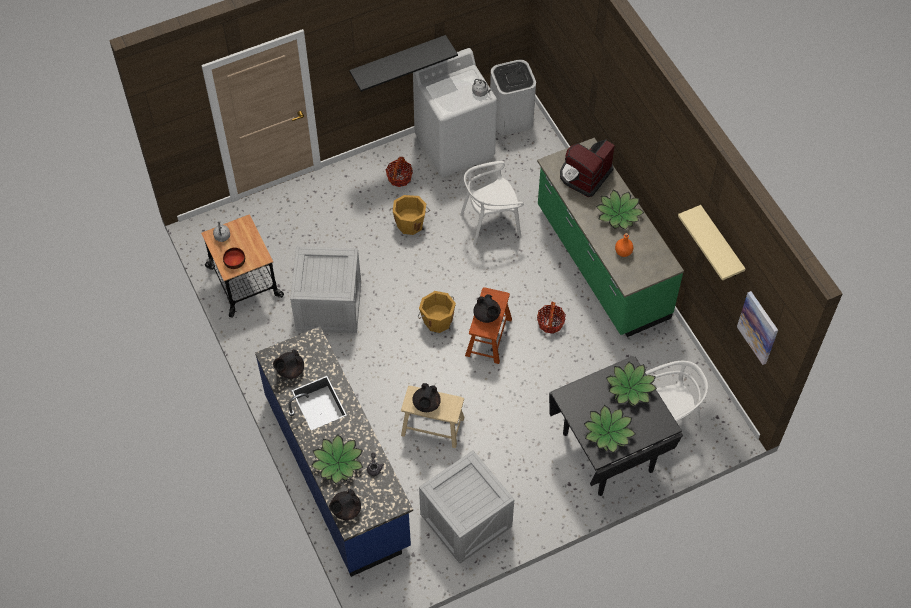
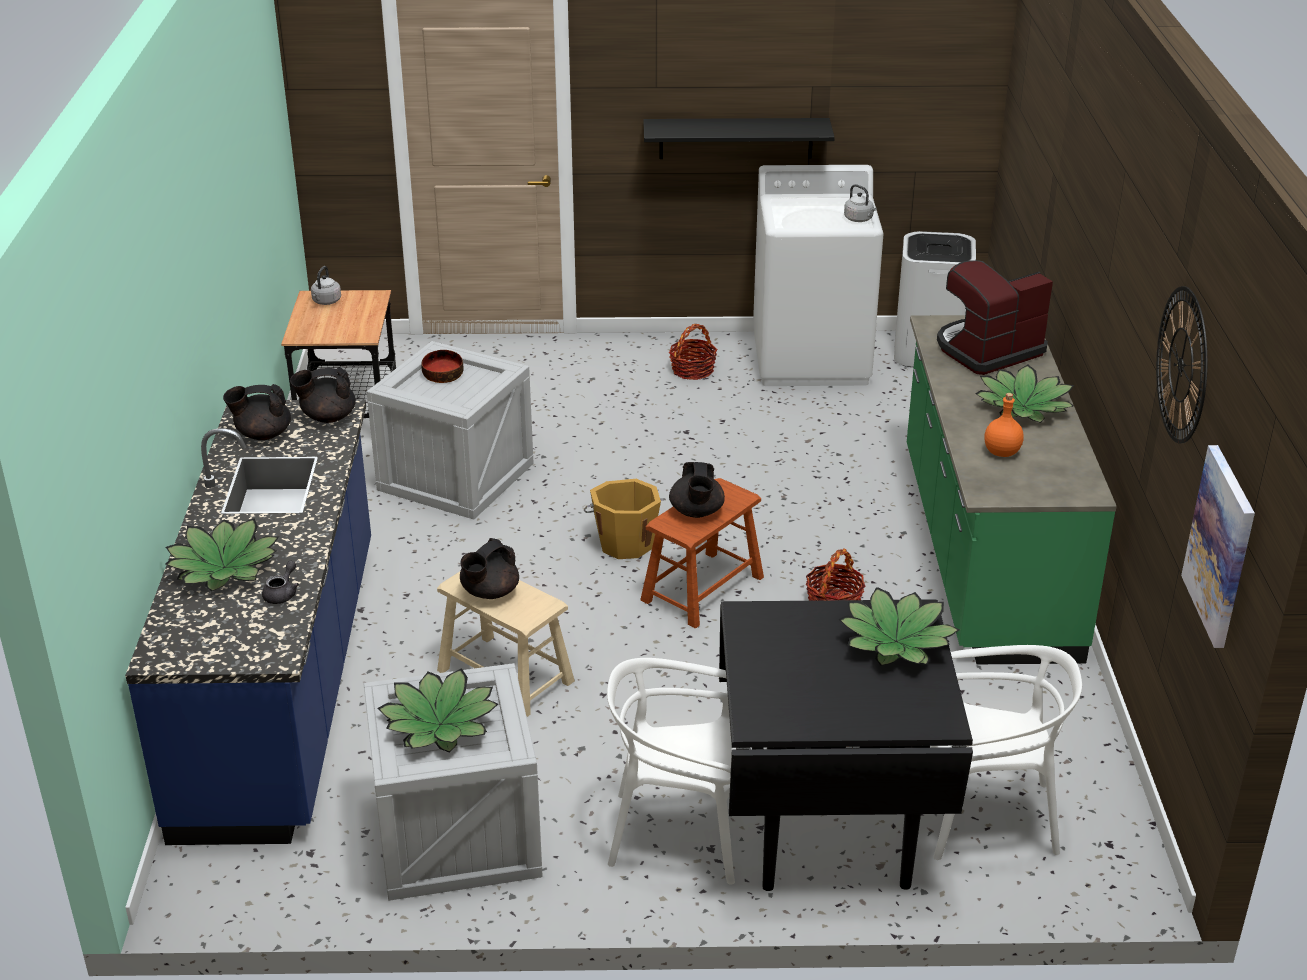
camera: 25 degrees right, 25 degrees down
(234, 261) = (318, 328): bowl -> bowl (442, 375)
(345, 510) = (172, 634): black teapot -> black teapot (327, 417)
(410, 223) = (670, 421): orange bucket -> none
(490, 222) = (810, 454): white chair -> white chair (678, 833)
(608, 432) = (800, 693): potted plant -> potted plant (439, 724)
(720, 243) = (1181, 365): beige shelf -> wall clock

